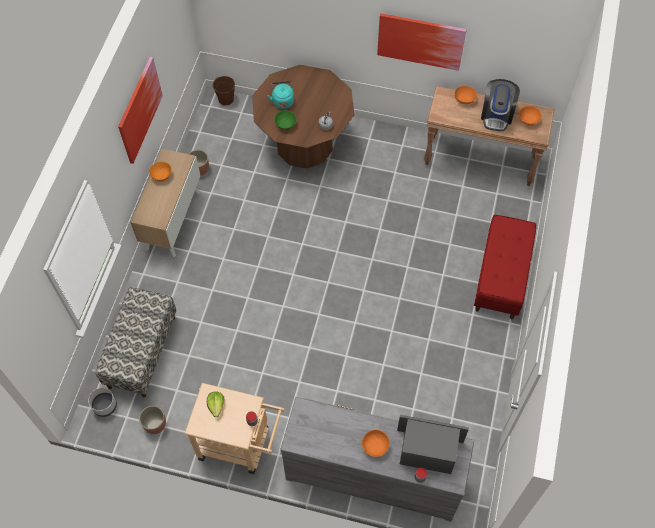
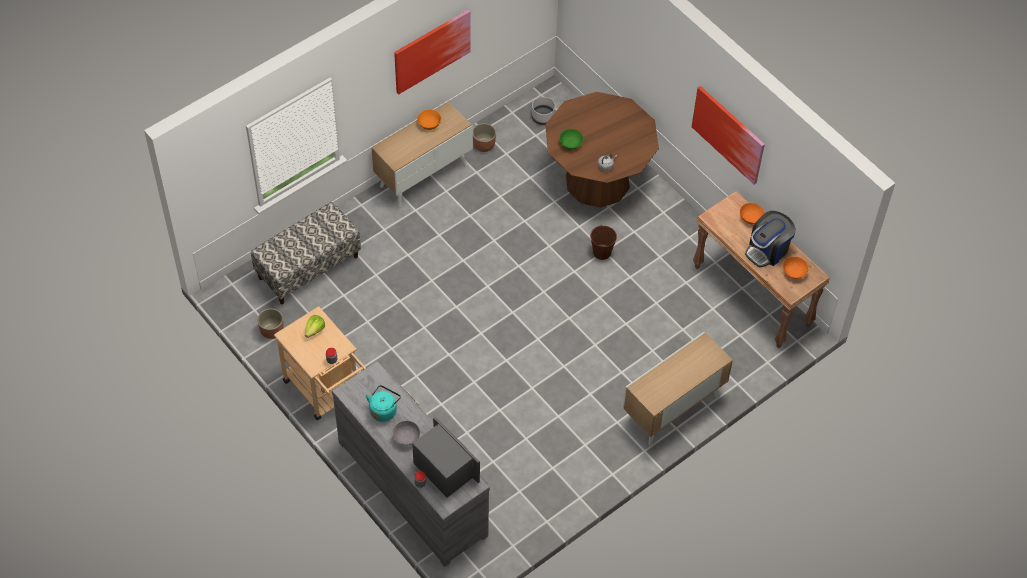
camera: 35 degrees right, 5 degrees down
(104, 405) = (245, 290): grey planter -> grey planter (543, 117)
(226, 99) = (561, 97): brown bucket -> brown bucket (602, 252)
(283, 101) = (586, 122): turquoise kettle -> turquoise kettle (384, 410)
(375, 446) = (406, 437): orange bowl -> grey bowl
(501, 278) = (673, 409): red bench -> cabinet

